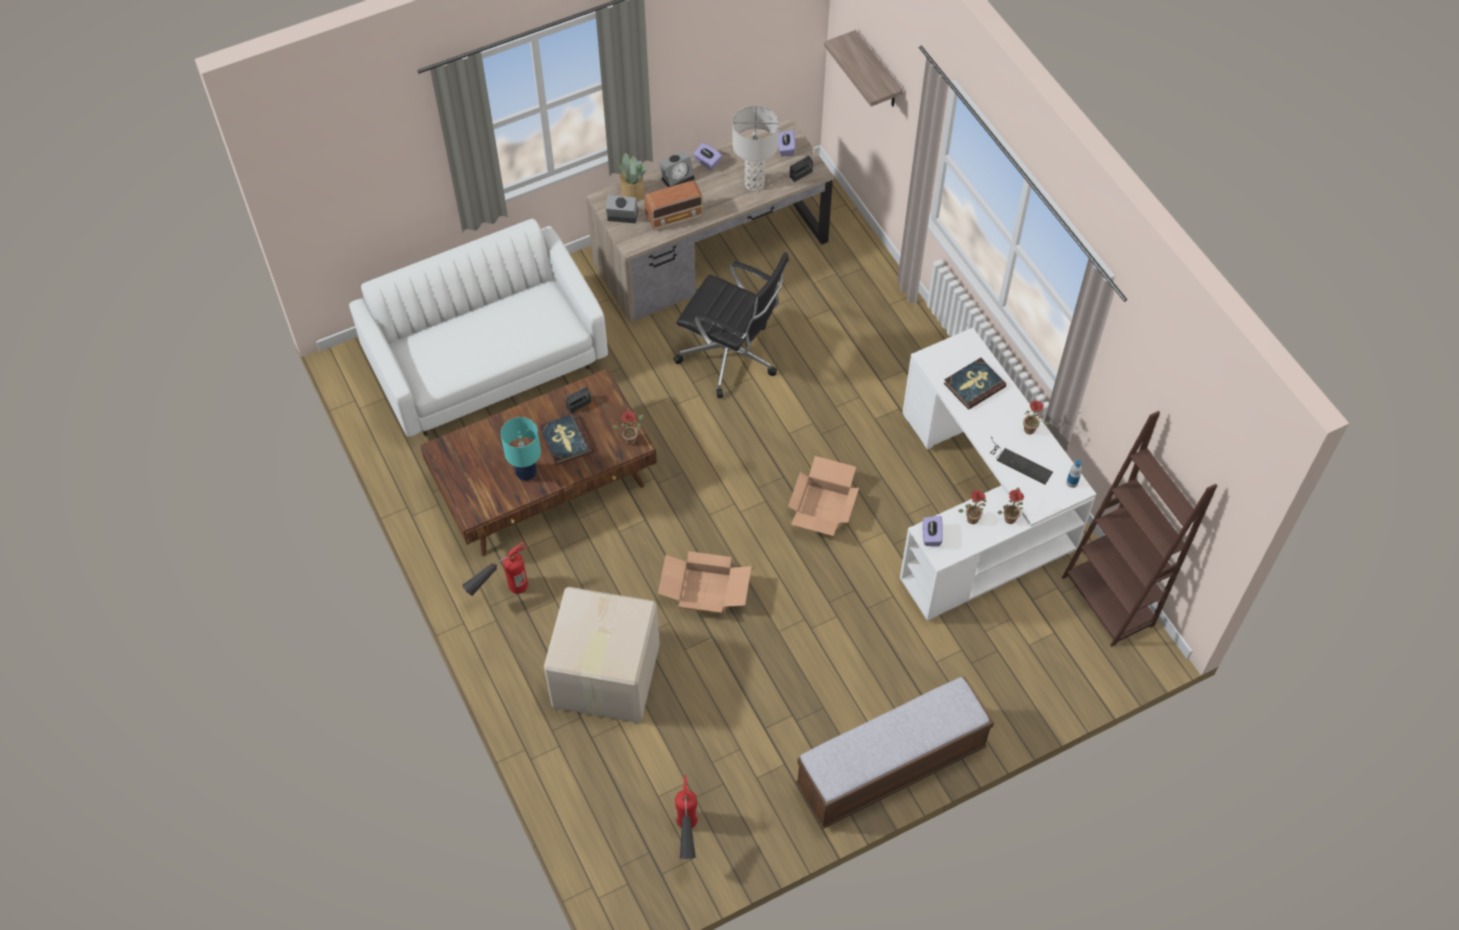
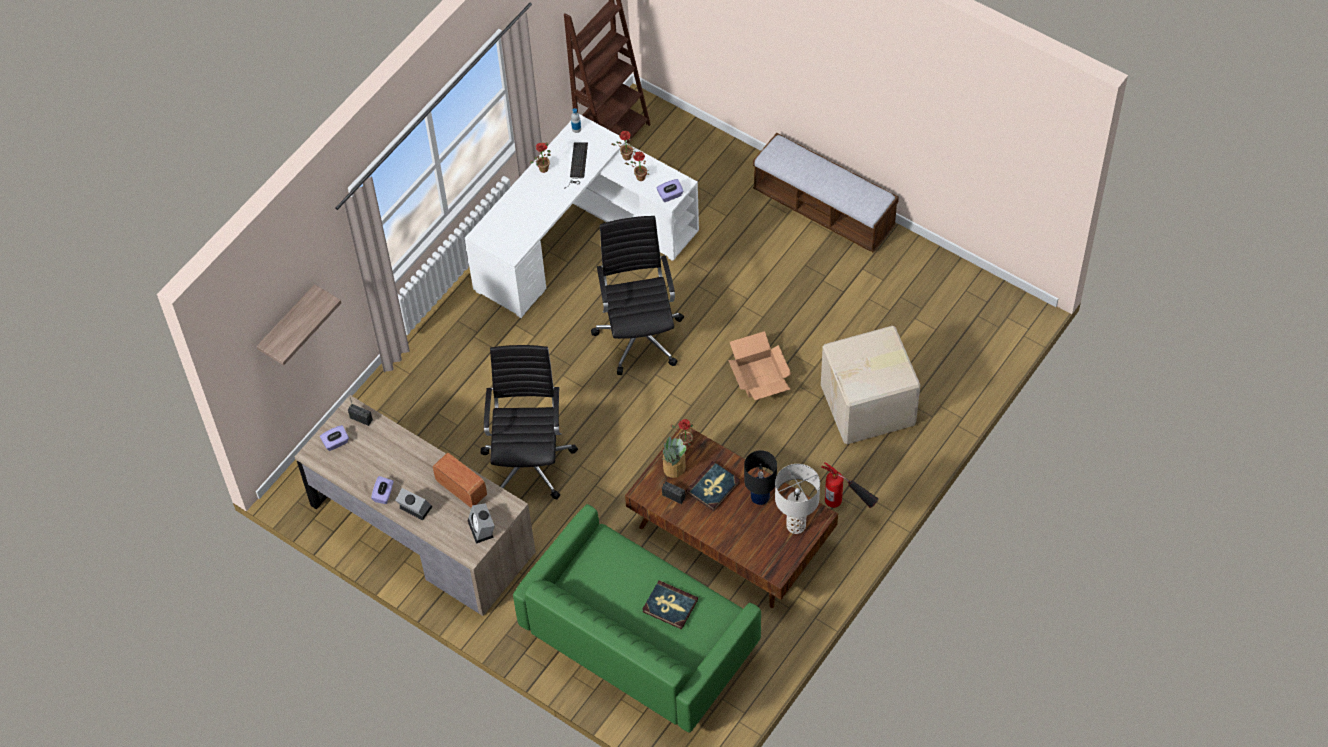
camera: 115 degrees left, 0 degrees up
(488, 362) = (638, 639): white sofa -> green sofa
(527, 473) = (760, 498): turquoise table lamp -> black table lamp
(632, 192) = (449, 535): potted plant -> potted plant (673, 468)
(687, 839) = (953, 299): fire extinguisher -> none
(754, 184) = (390, 447): white table lamp -> white table lamp (796, 525)
(823, 508) = (639, 334): cardboard box -> black office chair
(974, 385) = (521, 216): book -> book (670, 606)

